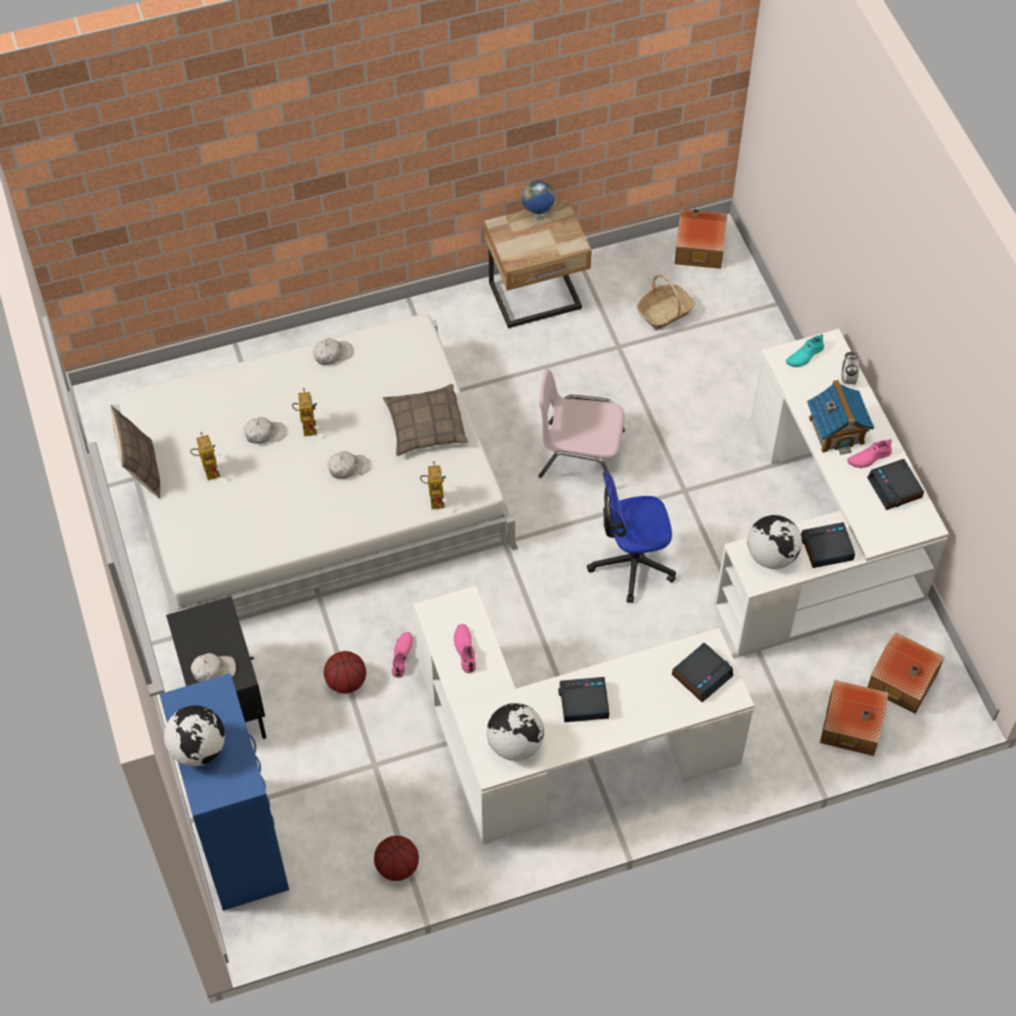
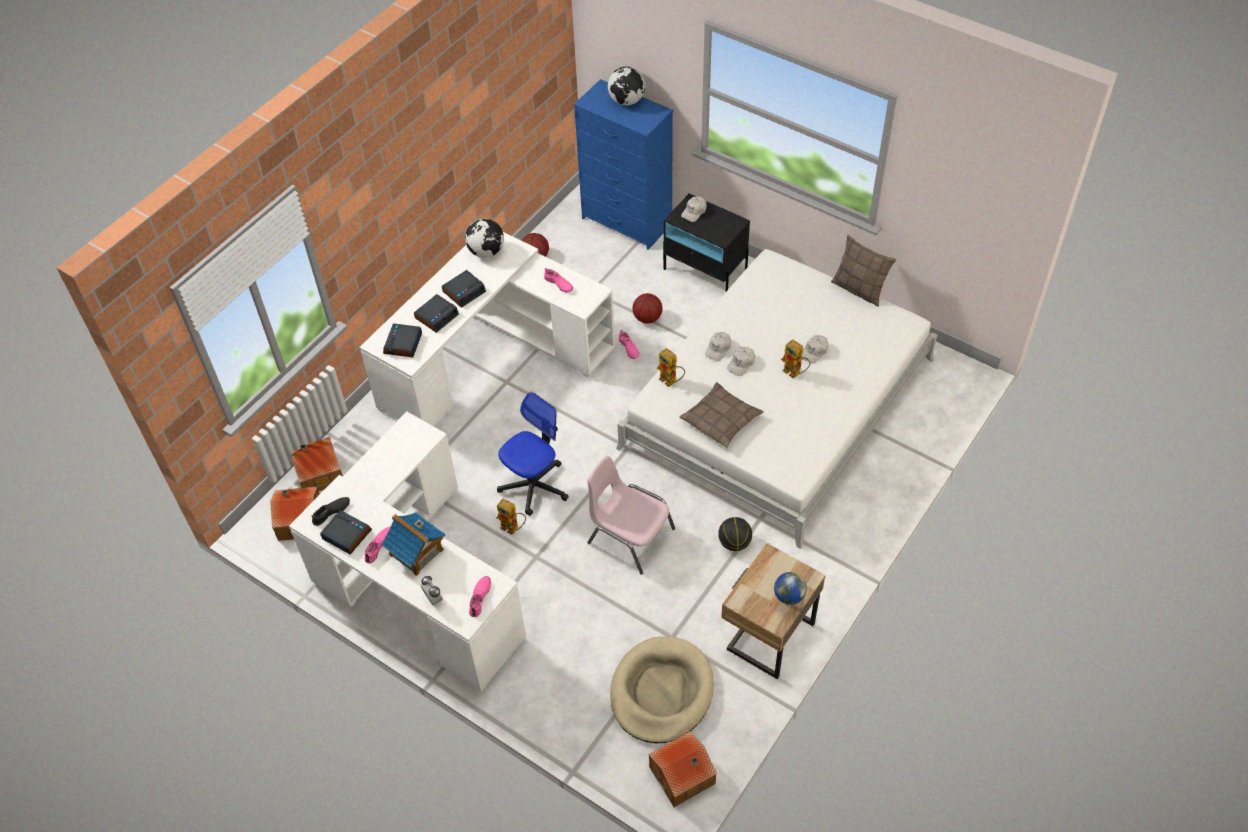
camera: 145 degrees right, 5 degrees down
(208, 468) = (824, 313): toy robot -> toy robot (513, 528)
(332, 354) = (831, 427): white cap -> white cap (718, 349)
(490, 387) = (734, 543): none -> basketball
(580, 454) = (629, 536): pink chair -> pink chair turned 120 degrees counterclockwise
(664, 312) = (661, 692): basket -> beige dog bed
(771, 555) = (409, 444): globe -> none
(804, 355) = (480, 598): turquoise shoe -> pink shoe
(826, 548) = (373, 471): alarm clock -> alarm clock (436, 316)
(897, 520) = (331, 512): none -> black shoe

